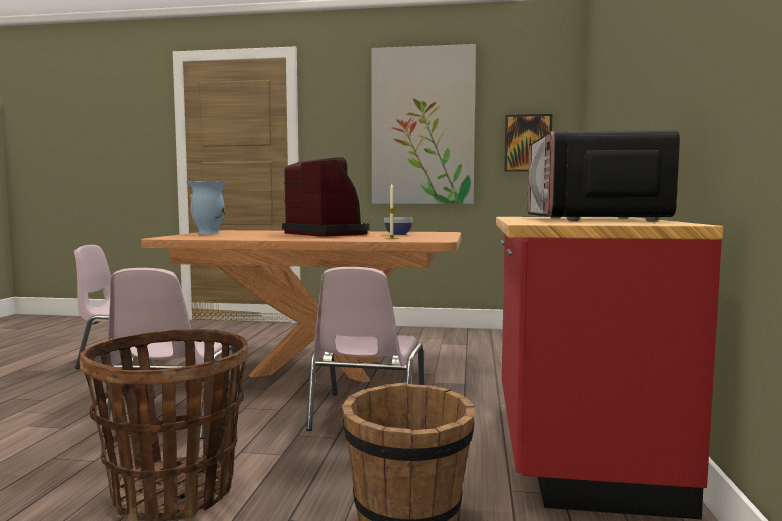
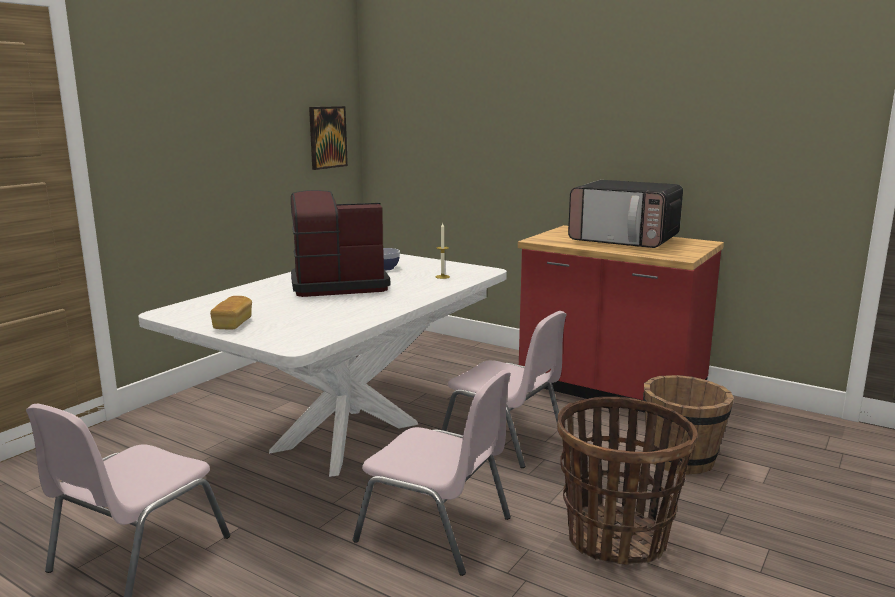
camera: 65 degrees left, 10 degrees up
(208, 233) = (232, 324): vase -> bread
(318, 368) = (348, 437): brown dining table -> white dining table
(422, 126) = (238, 120): picture -> none

